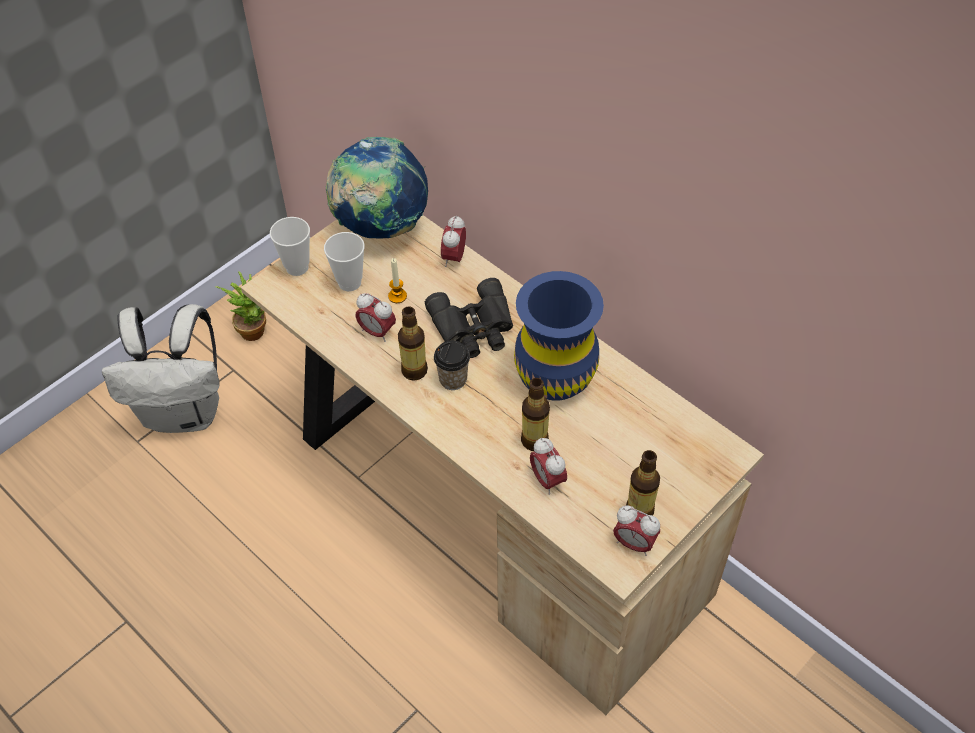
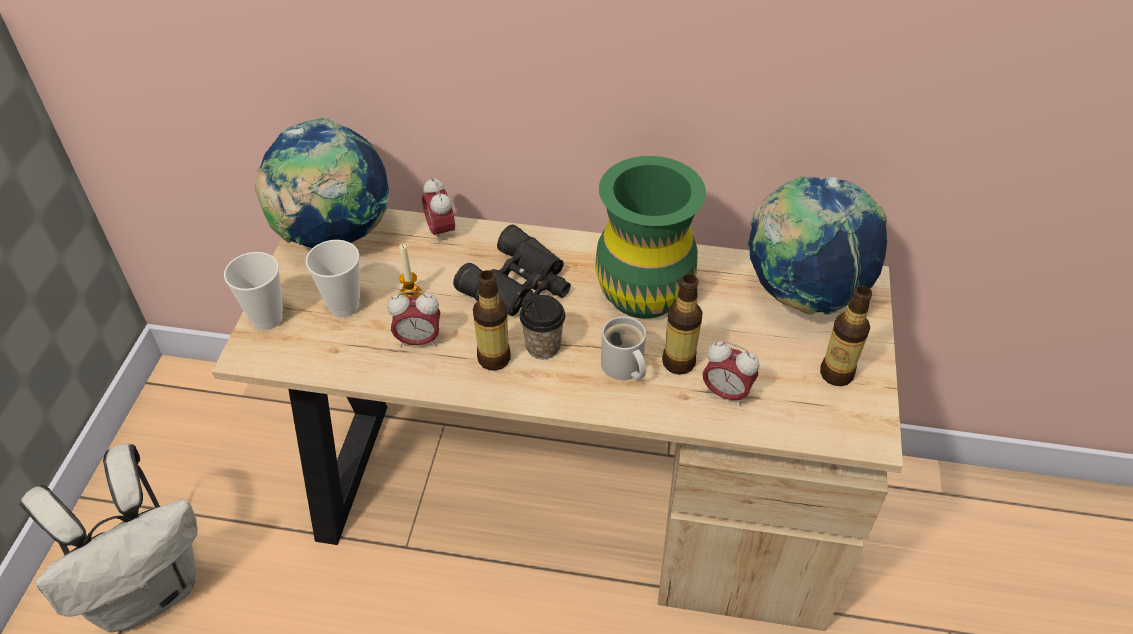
camera: 35 degrees left, 5 degrees down
(256, 328) = (176, 455): potted plant -> none
(493, 423) = (623, 367): none -> white mug
(555, 377) = (643, 293): blue vase -> green vase
(634, 543) = (861, 407): alarm clock -> none
(672, 439) = (802, 293): none -> globe

